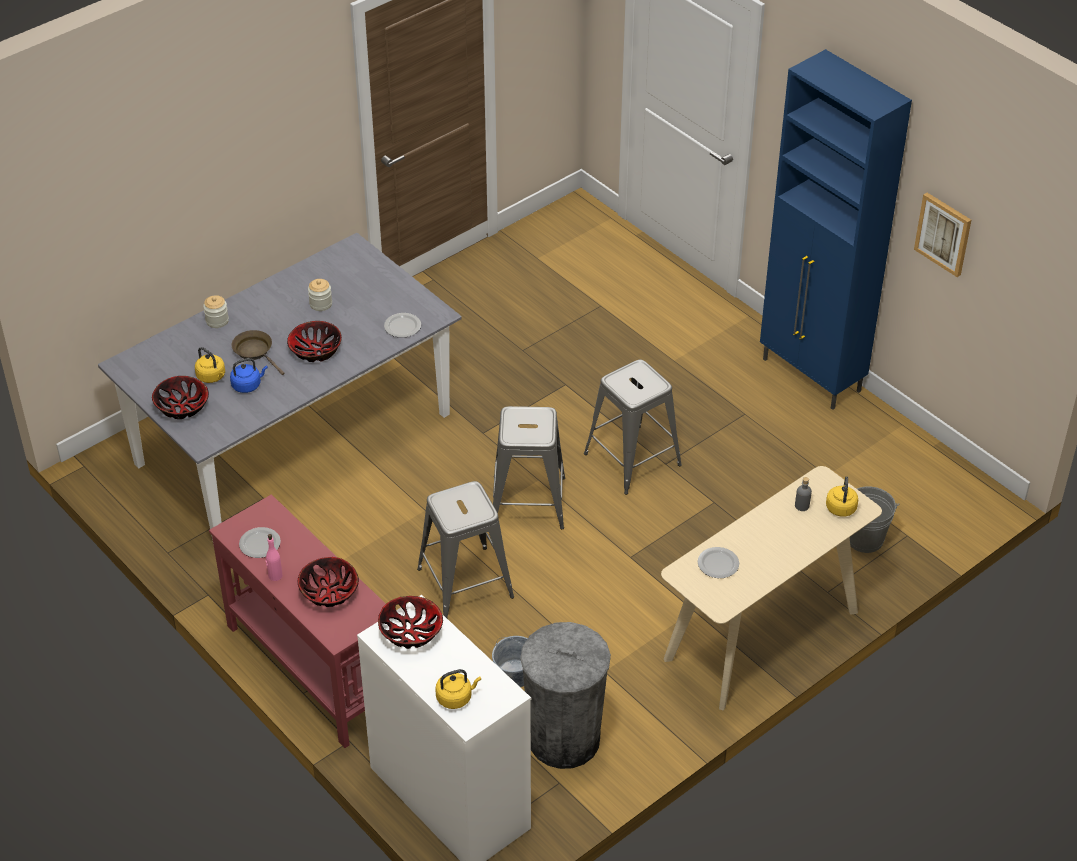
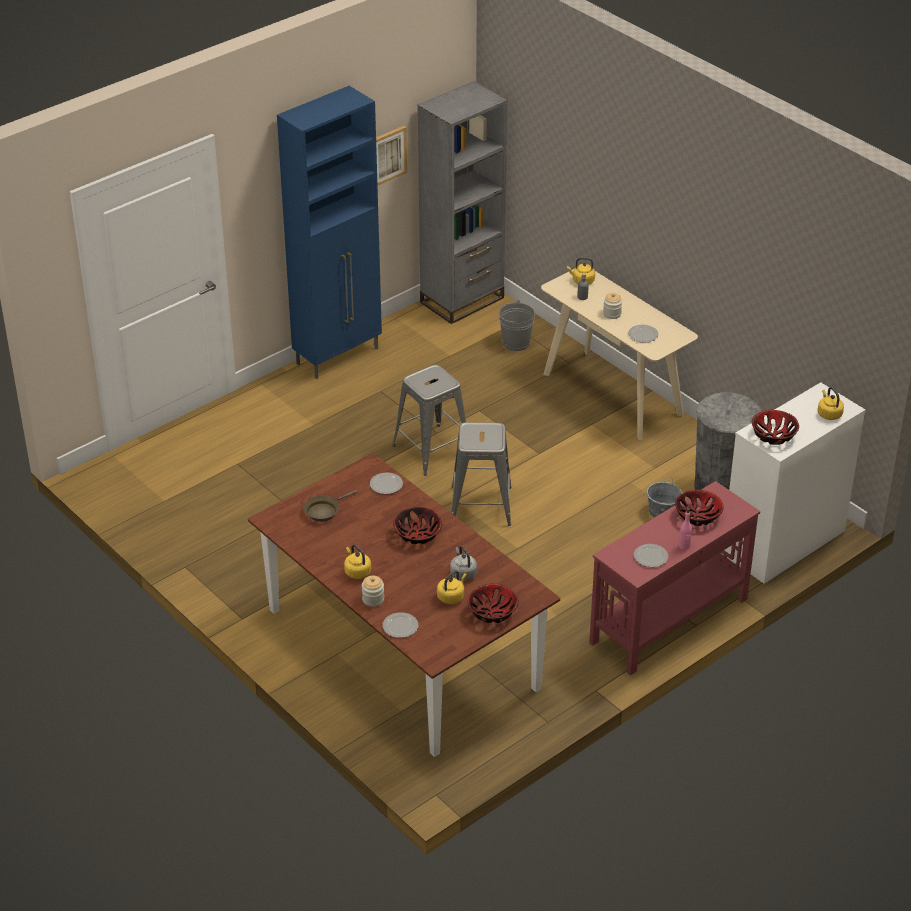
camera: 90 degrees left, 5 degrees down
(173, 341) = (401, 626): none -> plate
(248, 385) = (462, 573): blue kettle -> grey kettle
(255, 352) = (417, 571): brown frying pan -> brown frying pan (324, 511)
(262, 308) = (357, 571): none -> yellow kettle
(294, 438) = (401, 649): grey dining table -> brown dining table
(321, 304) = (352, 535): jar -> jar (612, 314)
(466, 583) = (572, 539): grey stool -> none
(955, 487) = (462, 300): none -> grey bookcase

